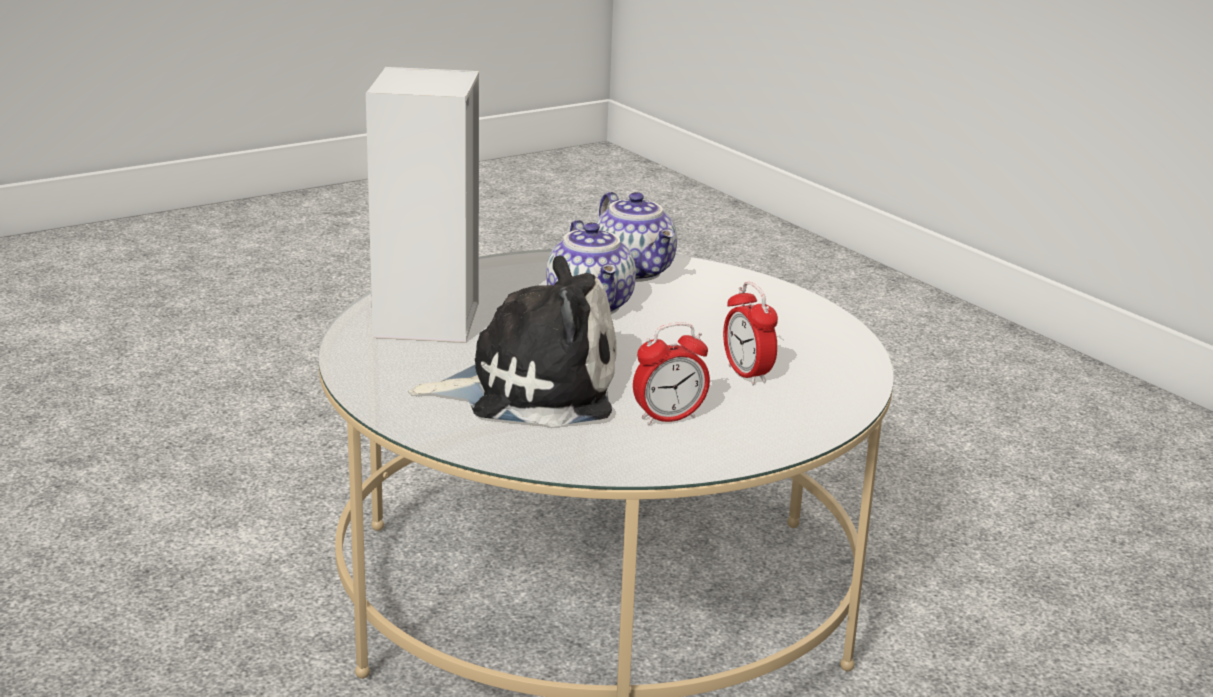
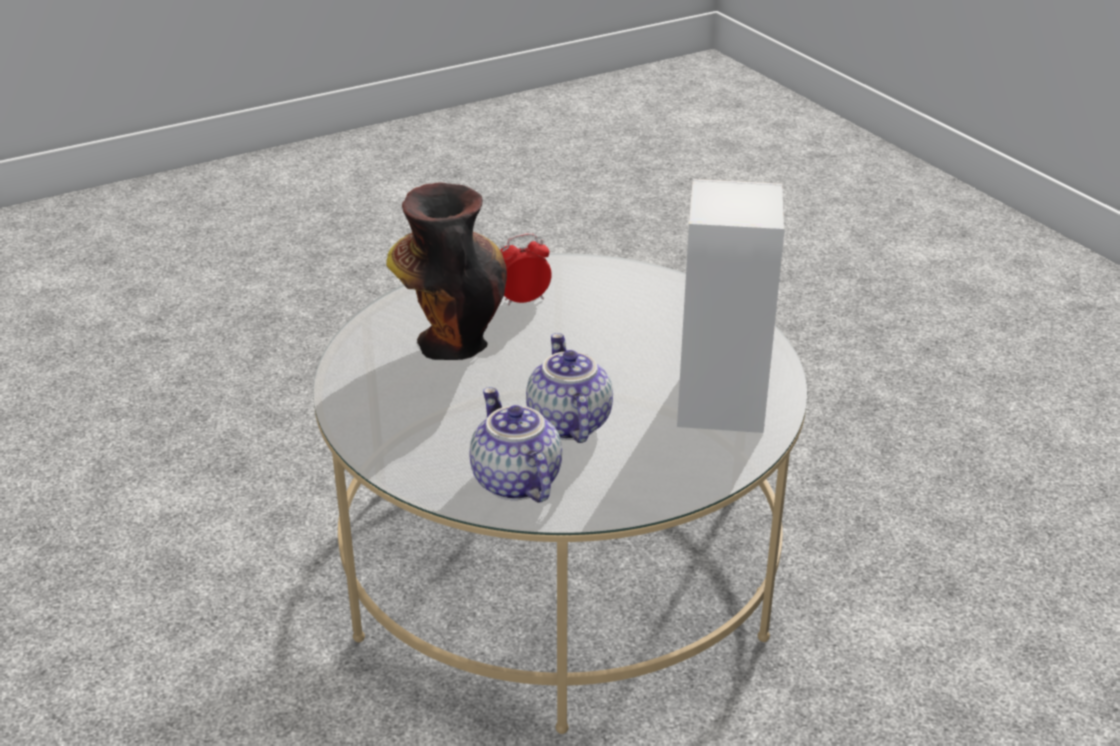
camera: 175 degrees left, 10 degrees up
(531, 389) = (623, 325): plush toy -> none
(747, 374) = (450, 340): alarm clock -> vase

